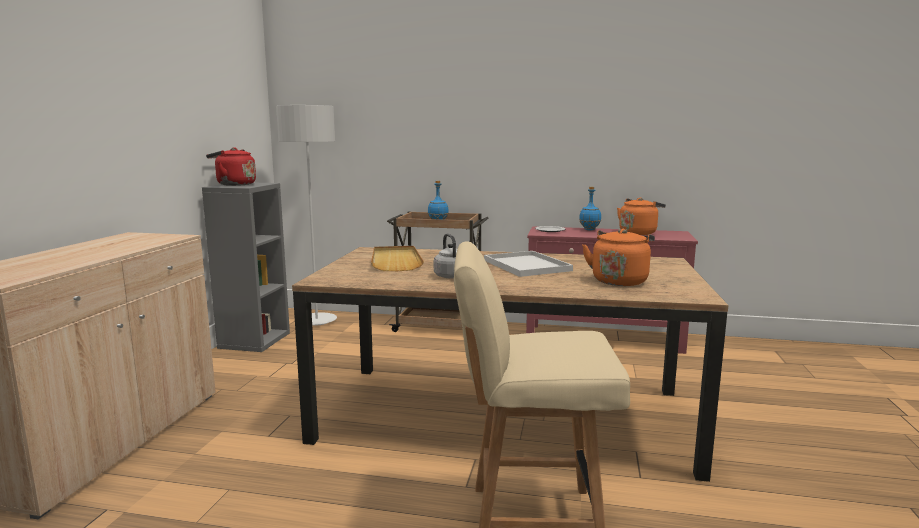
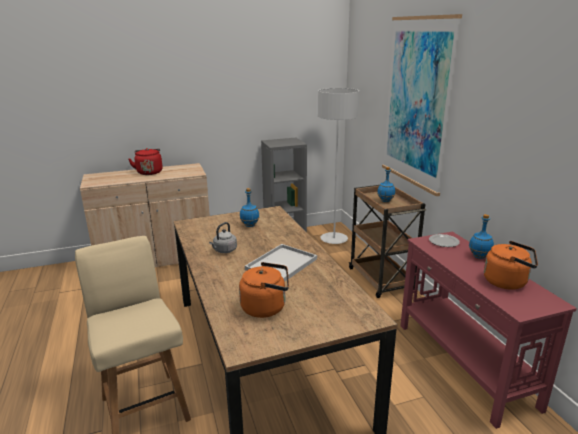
camera: 60 degrees right, 10 degrees up
(233, 184) = (280, 141): red kettle -> red kettle (149, 172)
(395, 261) = (250, 225): beige tray -> blue bottle
(441, 107) = (417, 103): none -> picture

